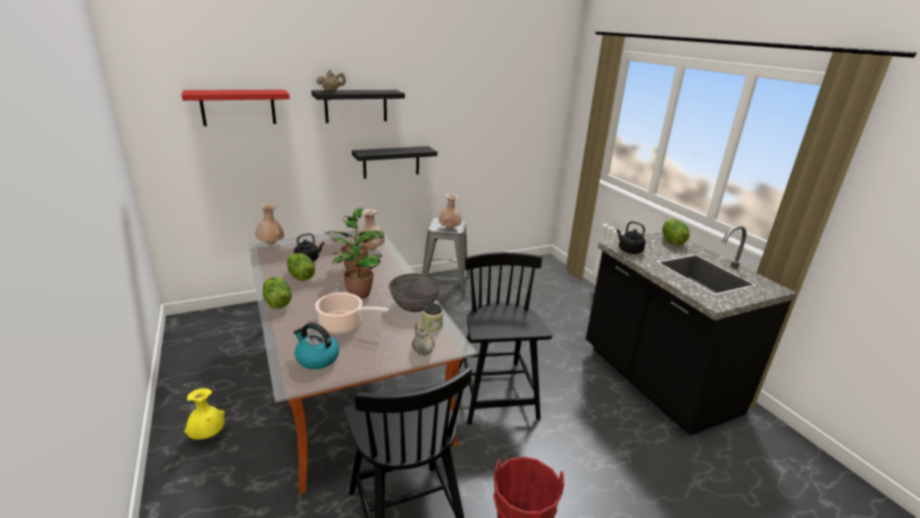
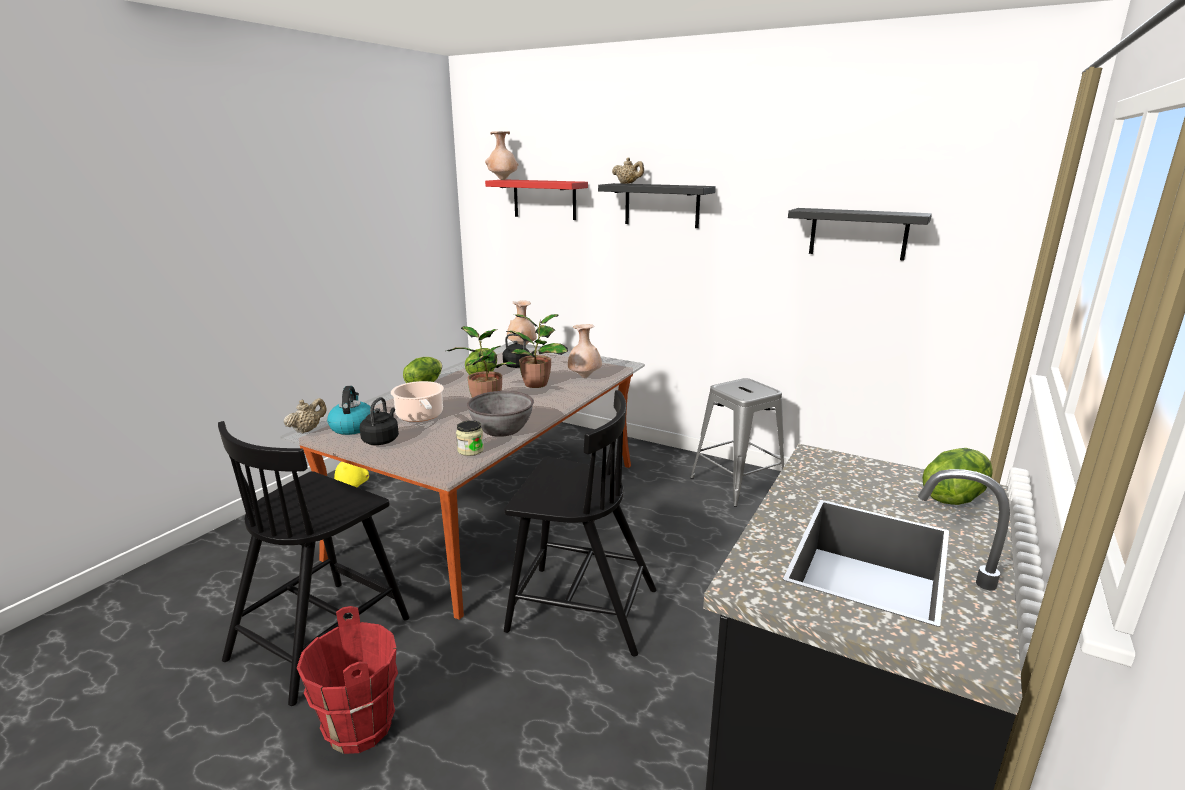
camera: 55 degrees right, 5 degrees down
(391, 162) = (701, 285): black shelf -> black shelf (858, 233)
(422, 351) = (415, 461): beige teapot -> beige teapot (307, 430)
(449, 229) = (737, 393): beige vase -> beige vase (502, 179)
(495, 393) = (580, 609): black chair -> black chair turned 60 degrees clockwise
(628, 250) = (816, 470): black kettle -> black kettle (381, 440)

